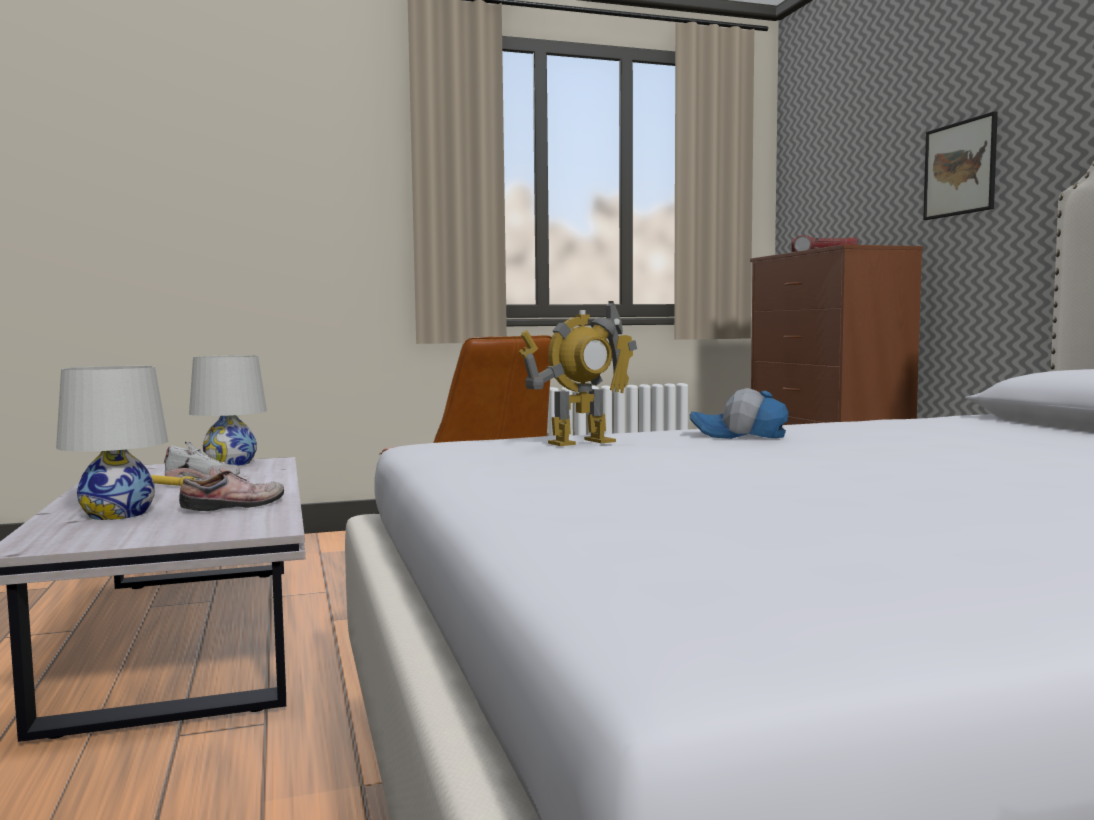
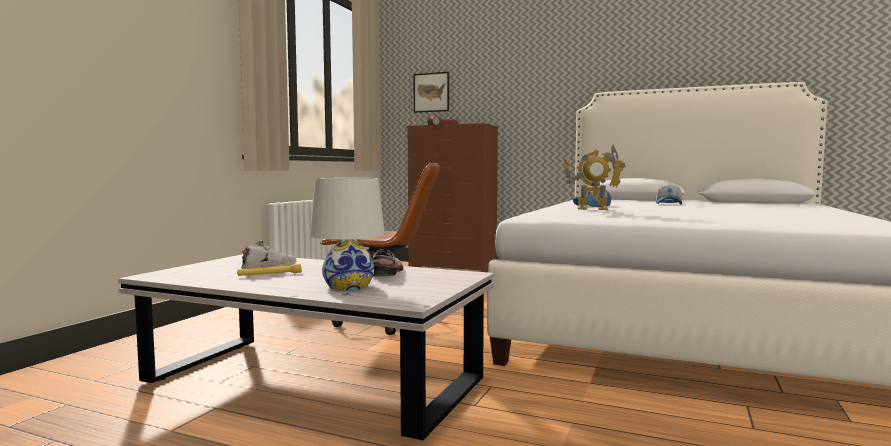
camera: 50 degrees left, 0 degrees up
(230, 463) = (225, 261): white table lamp -> none
(581, 442) = (592, 209): toy robot -> toy robot turned 90 degrees clockwise
(960, 168) = (513, 93): picture -> picture (431, 92)
(987, 448) = (669, 204): none -> cap

